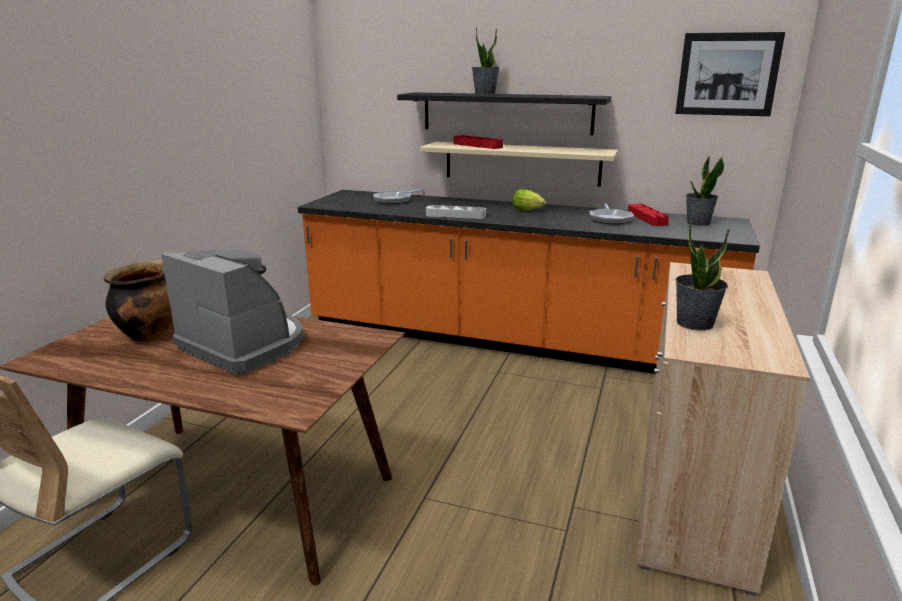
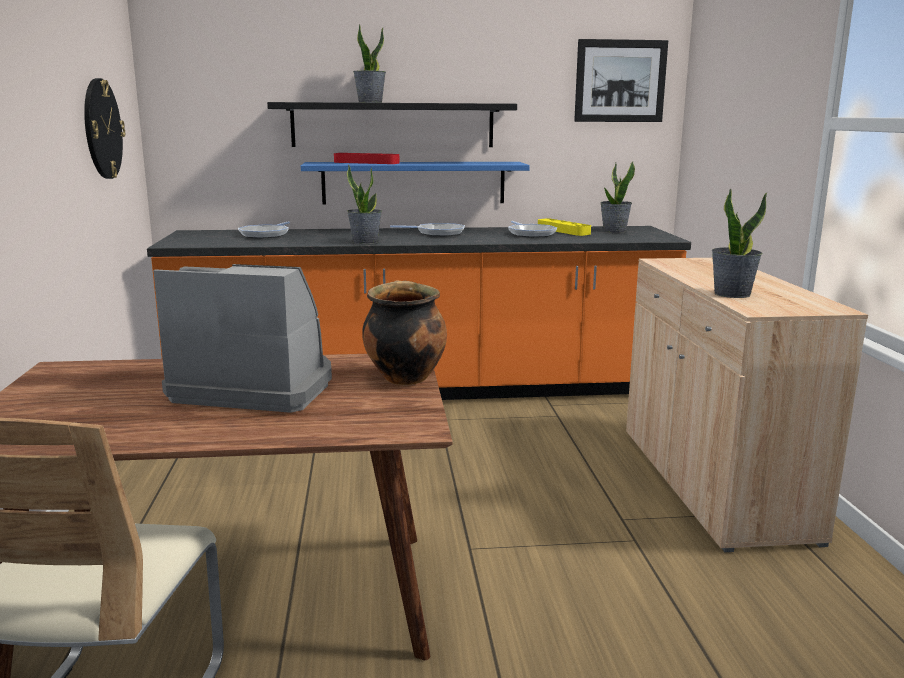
camera: 25 degrees left, 5 degrees down
(150, 335) = (104, 397): cooking pot -> cooking pot (404, 377)
(267, 117) = (102, 129): none -> wall clock
(455, 215) = (365, 242): grey tray -> potted plant
(521, 163) = (413, 182): beige shelf -> blue shelf
(528, 211) = (437, 233): lettuce -> frying pan
(647, 218) = (563, 231): red tray -> yellow tray

